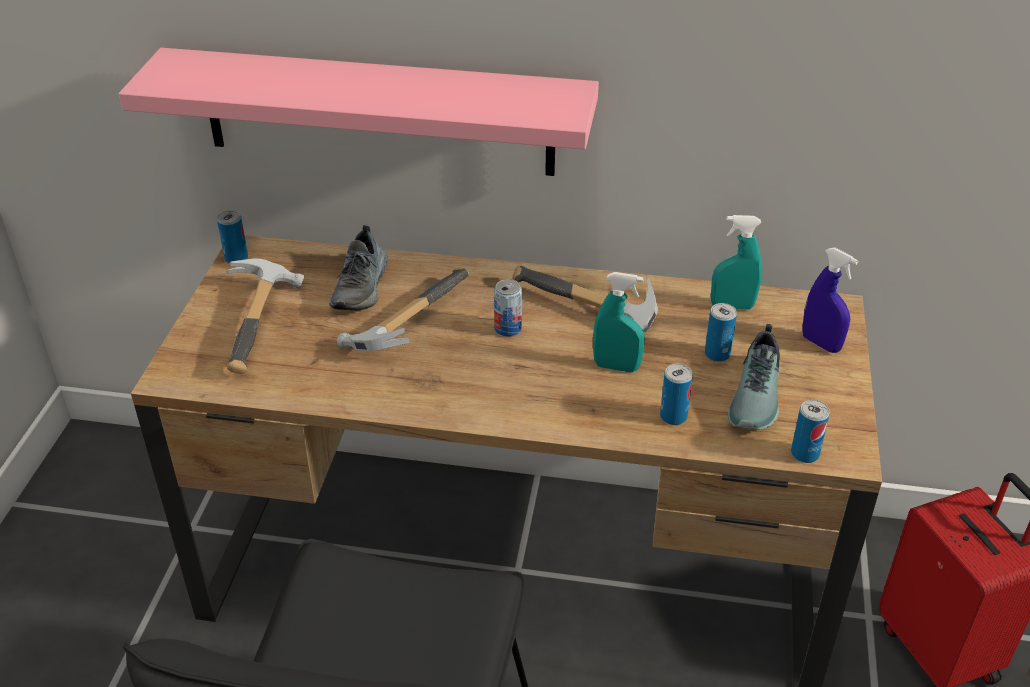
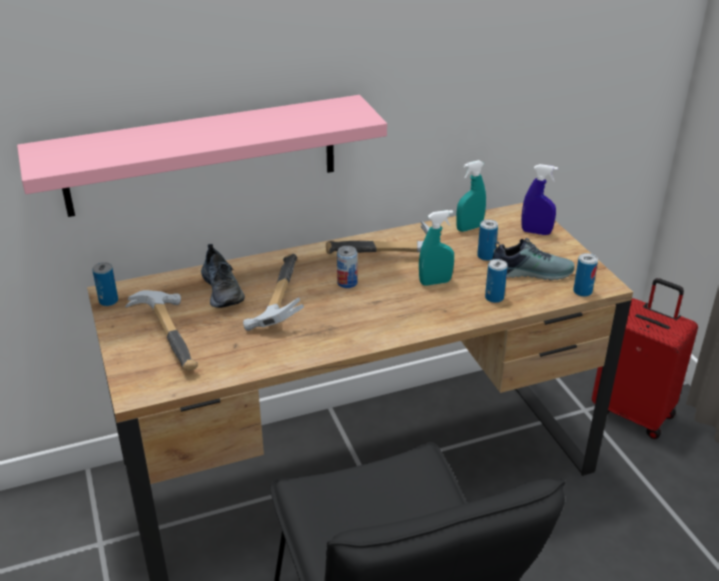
camera: 30 degrees left, 5 degrees down
(758, 397) = (530, 271): shoe -> shoe turned 75 degrees counterclockwise

